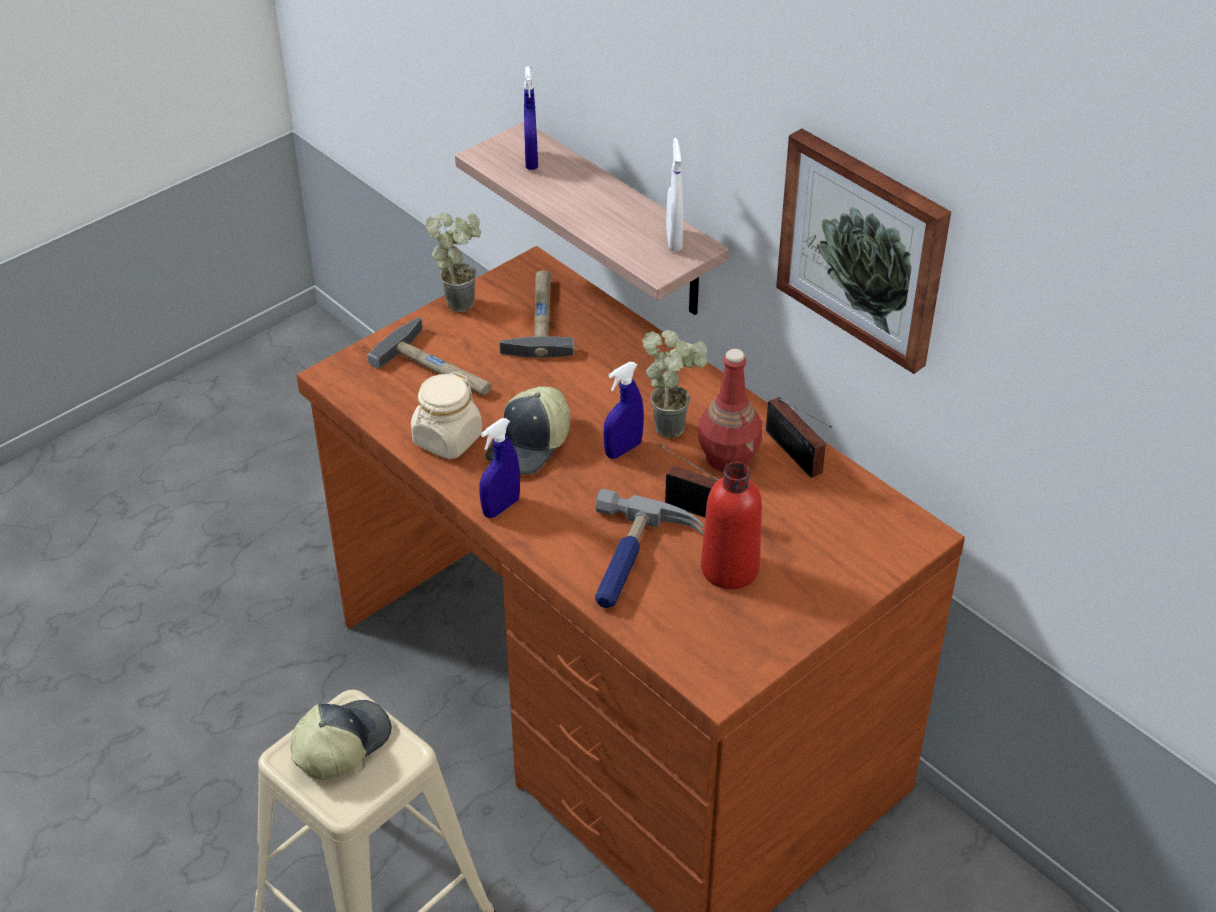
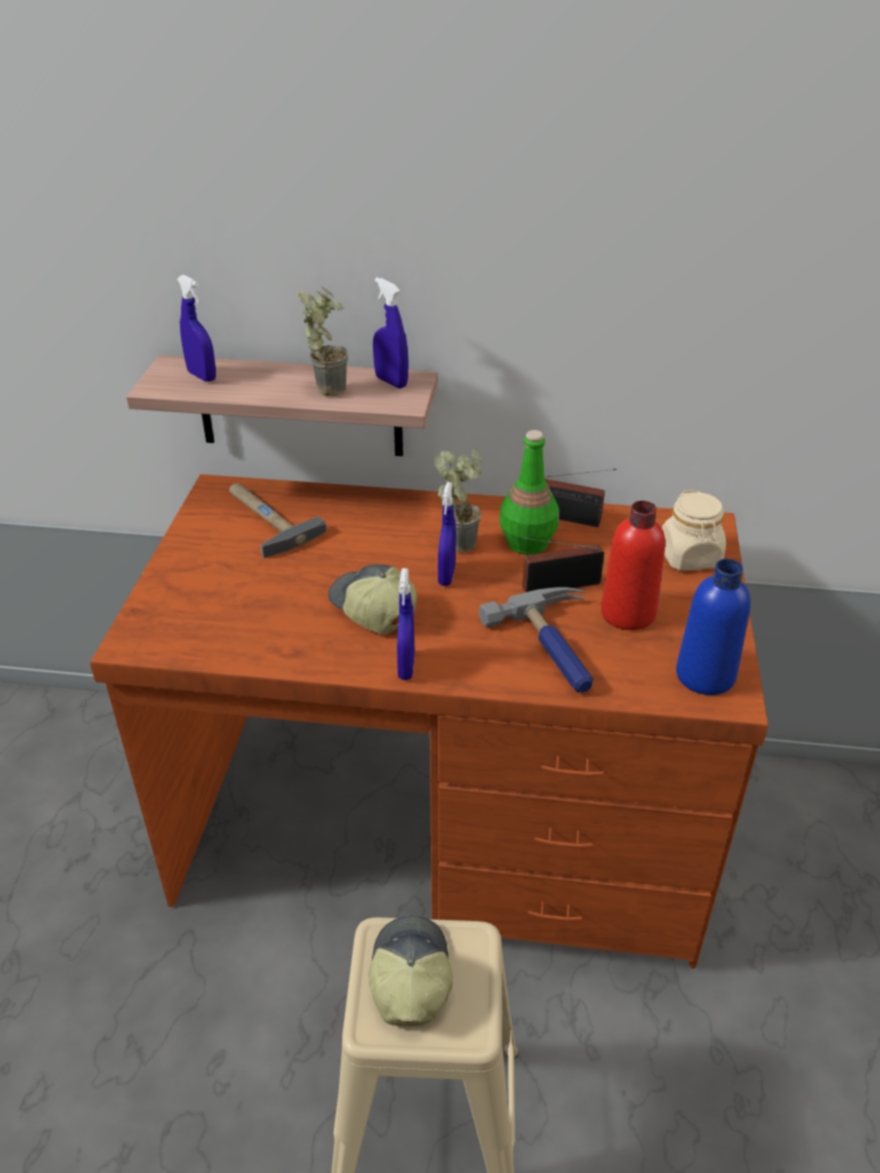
camera: 40 degrees left, 5 degrees down
(439, 368) = (223, 592): hammer -> none
(447, 439) = (296, 641): beige jar -> beige jar (690, 557)
(461, 299) = (181, 535): potted plant -> potted plant (327, 387)
(531, 445) = (371, 609): cap -> cap turned 150 degrees clockwise
(674, 240) = (391, 382): white spray bottle -> blue spray bottle
(721, 656) = (705, 675): none -> blue bottle
(728, 457) = (527, 542): red bottle -> green bottle
(864, 248) = (601, 298): picture -> none

